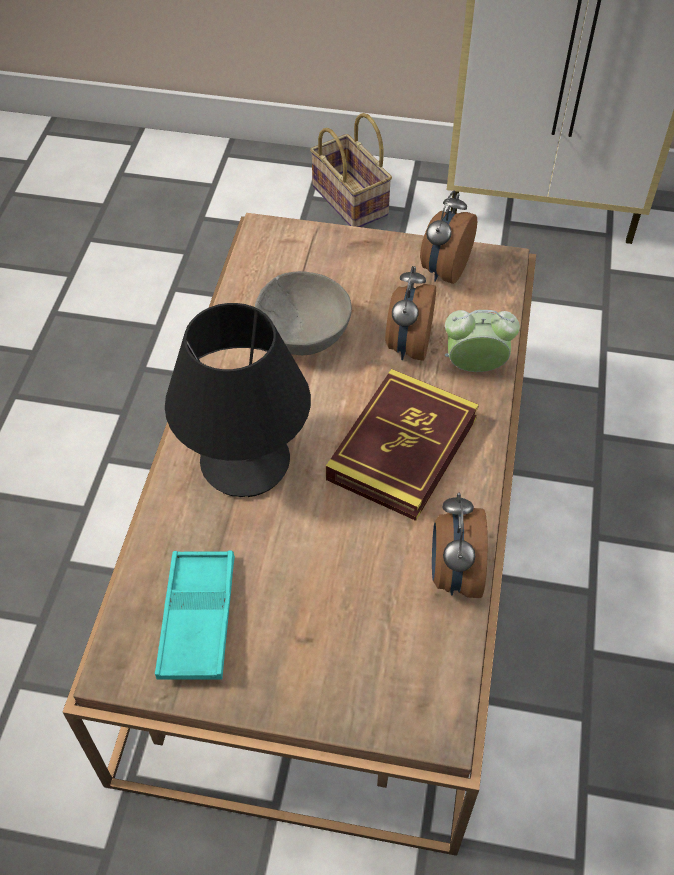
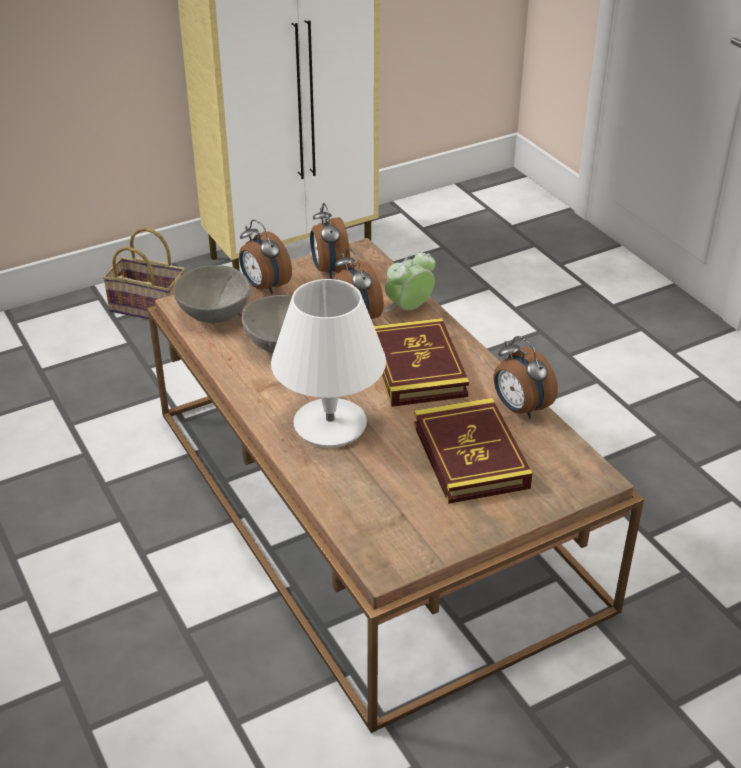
camera: 40 degrees left, 15 degrees down
(197, 619) = (402, 514): turquoise tray -> none
(245, 461) = (329, 425): black table lamp -> white table lamp
(280, 259) = (214, 313): none -> grey bowl
(337, 597) = (470, 456): none -> book
(359, 254) = (264, 286): none -> alarm clock

